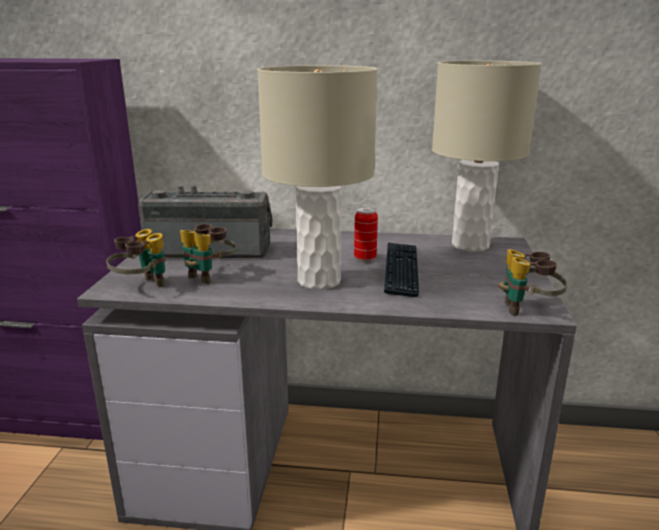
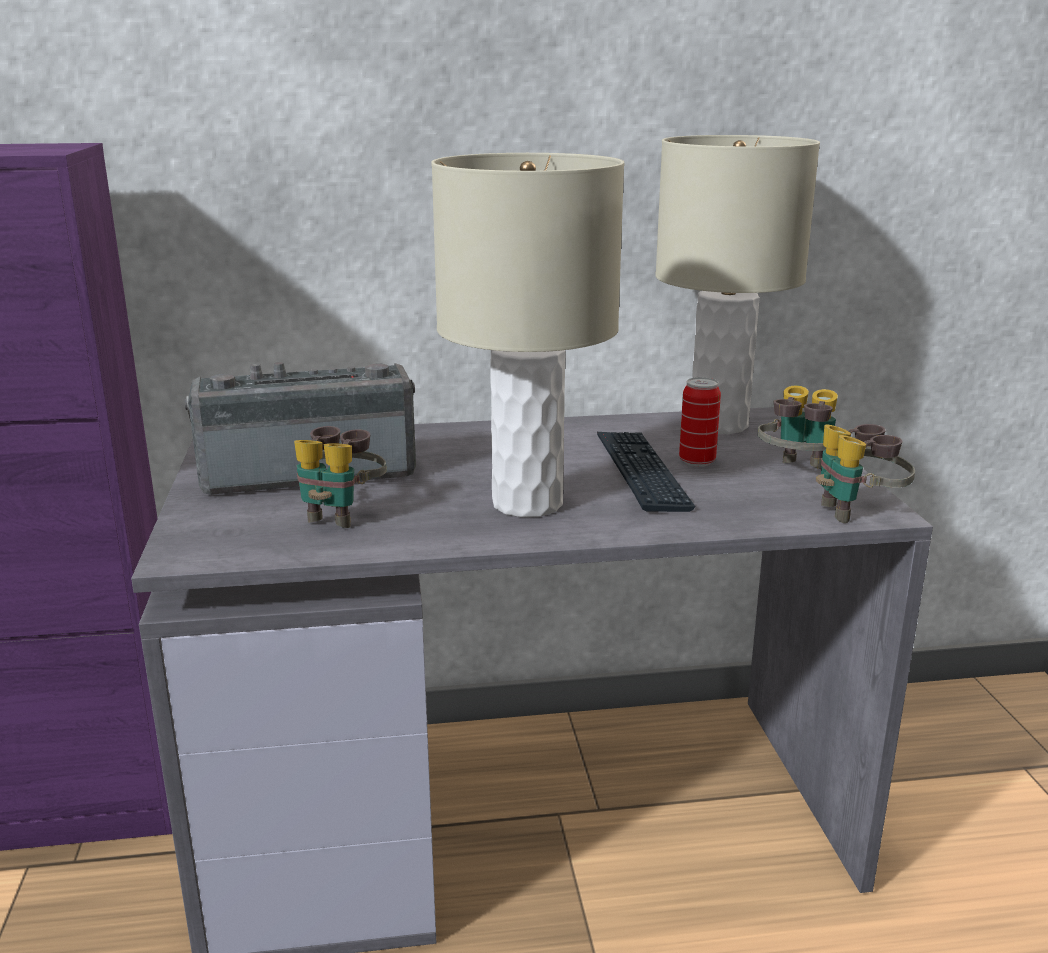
camera: 15 degrees left, 0 degrees up
(142, 287) = (237, 546): binoculars -> binoculars (797, 472)
(365, 258) = (574, 460): can -> can (697, 461)

